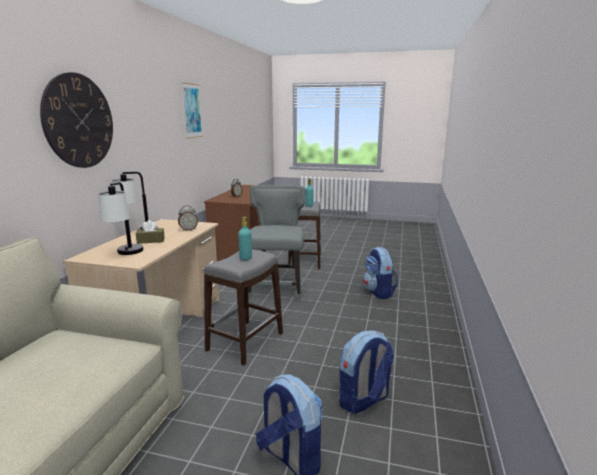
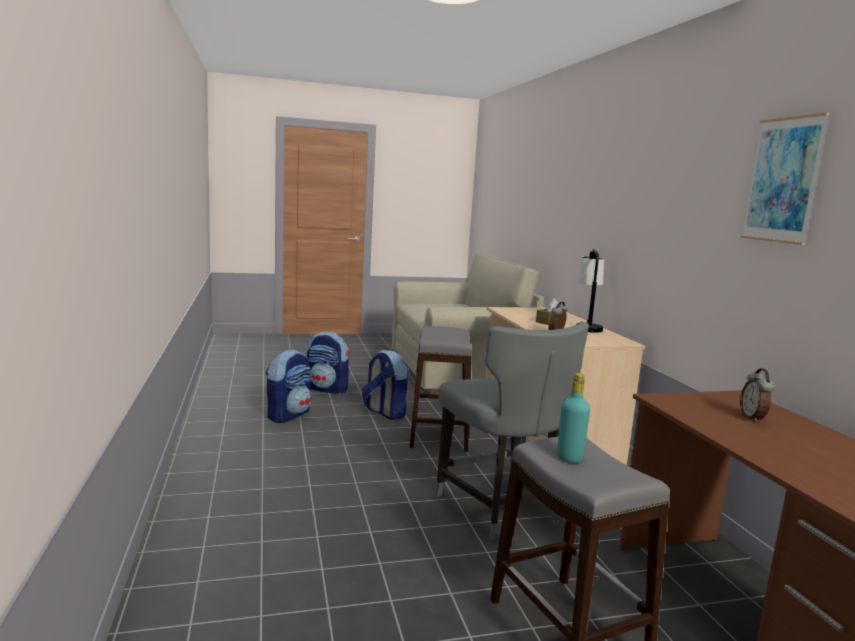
camera: 150 degrees right, 5 degrees down
(79, 121) = (596, 191): wall clock -> none
(126, 255) = (527, 312): table lamp -> none
(245, 258) = (442, 335): turquoise bottle -> none
(379, 292) = (306, 548): backpack -> backpack (385, 412)

